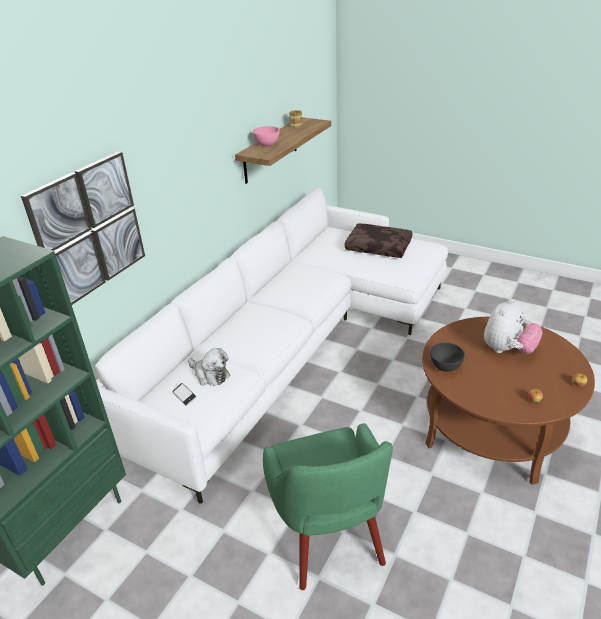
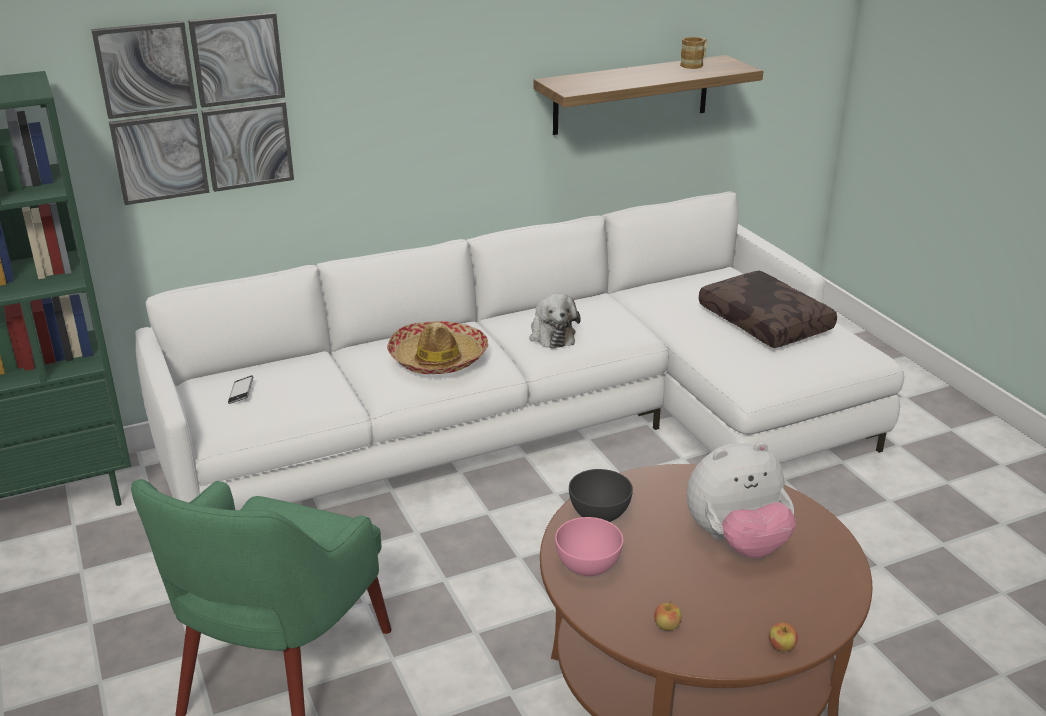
camera: 35 degrees right, 5 degrees down
(210, 374) = (301, 384): plush toy -> plush toy (551, 334)
(263, 328) = (438, 358): none -> hat
(267, 144) = (601, 78): pink bowl -> pink bowl (588, 566)

